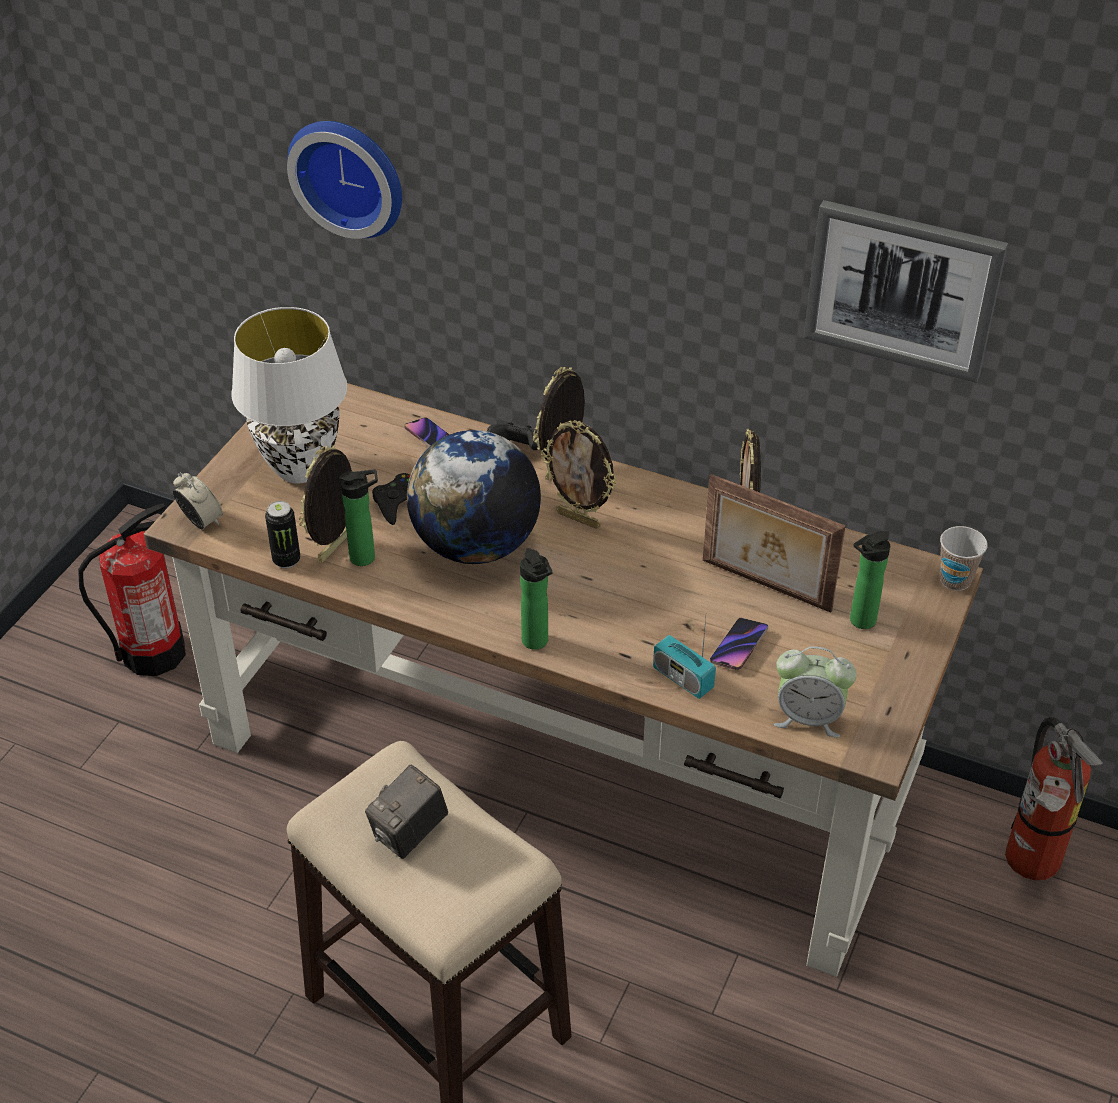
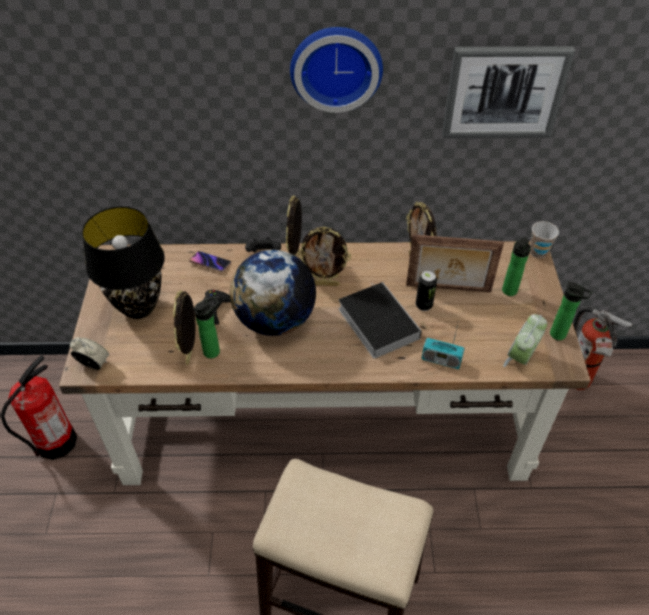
camera: 25 degrees left, 5 degrees up
(286, 560) = (164, 370): can -> can (423, 305)
(301, 470) = (140, 308): white table lamp -> black table lamp
(350, 174) = (118, 109): wall clock -> wall clock (336, 66)
(409, 834) = (334, 519): camera -> none
(537, 643) = (347, 369): bottle -> bottle (560, 335)
(621, 595) = (376, 321): none -> book
(739, 647) = (458, 329): phone -> none
(808, 718) = (521, 358): alarm clock -> alarm clock turned 135 degrees clockwise

